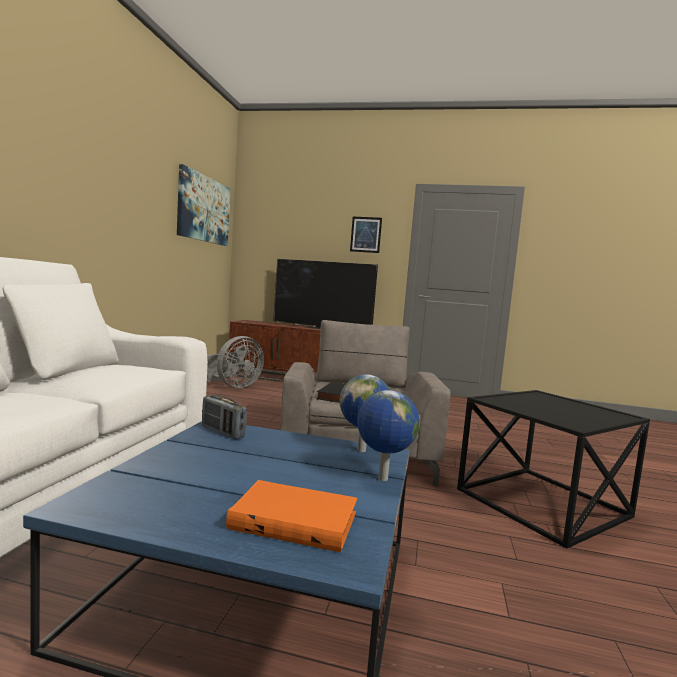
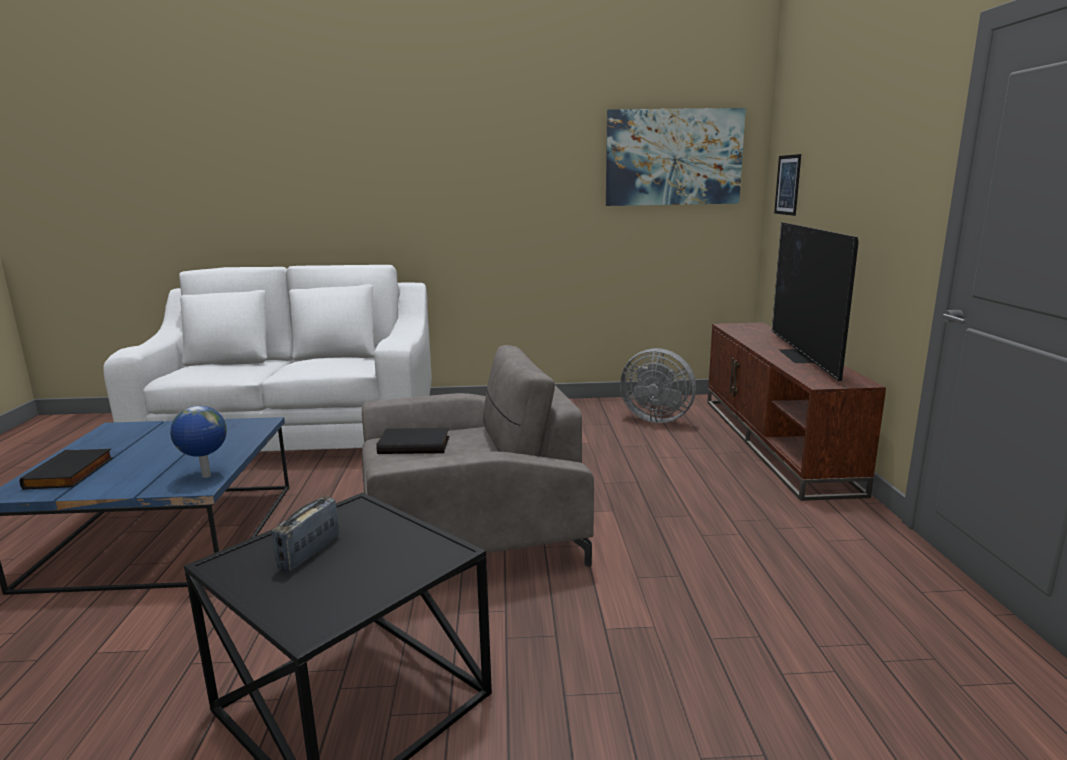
camera: 75 degrees right, 10 degrees up
(222, 432) = (246, 427): radio -> radio (309, 552)
(296, 519) = (71, 473): orange book -> black book
(365, 234) = (892, 164): picture -> picture (787, 185)
(382, 479) = (134, 489): globe -> none

